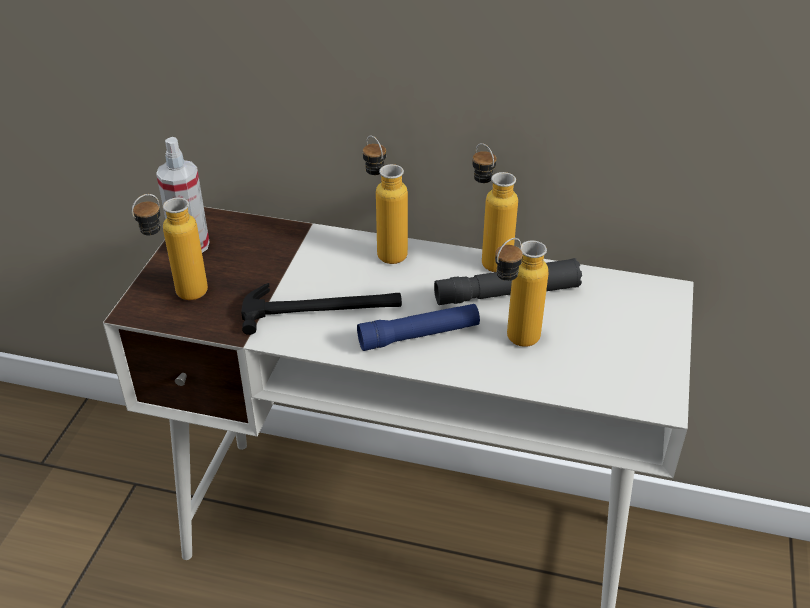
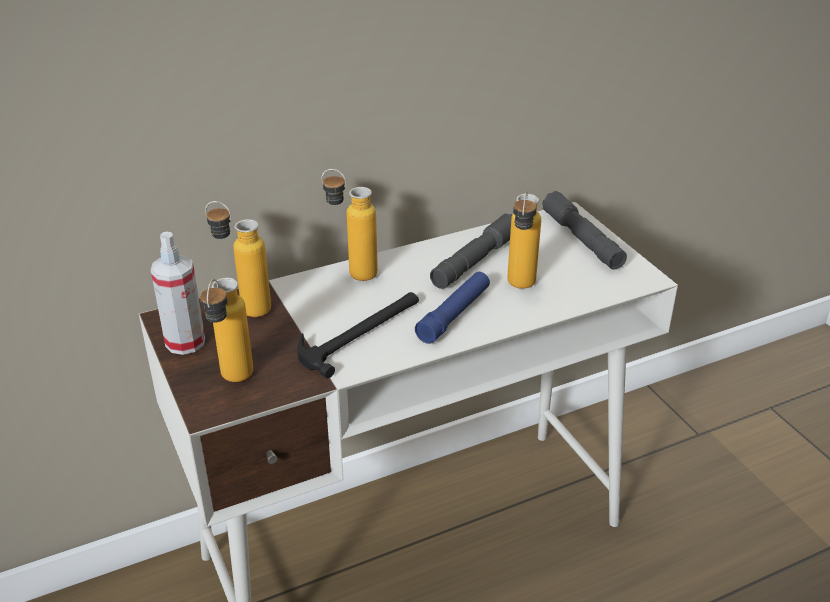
camera: 40 degrees left, 5 degrees down
(488, 258) = (432, 244): bottle -> bottle (244, 308)
(644, 326) = (582, 240): none -> grey flashlight

